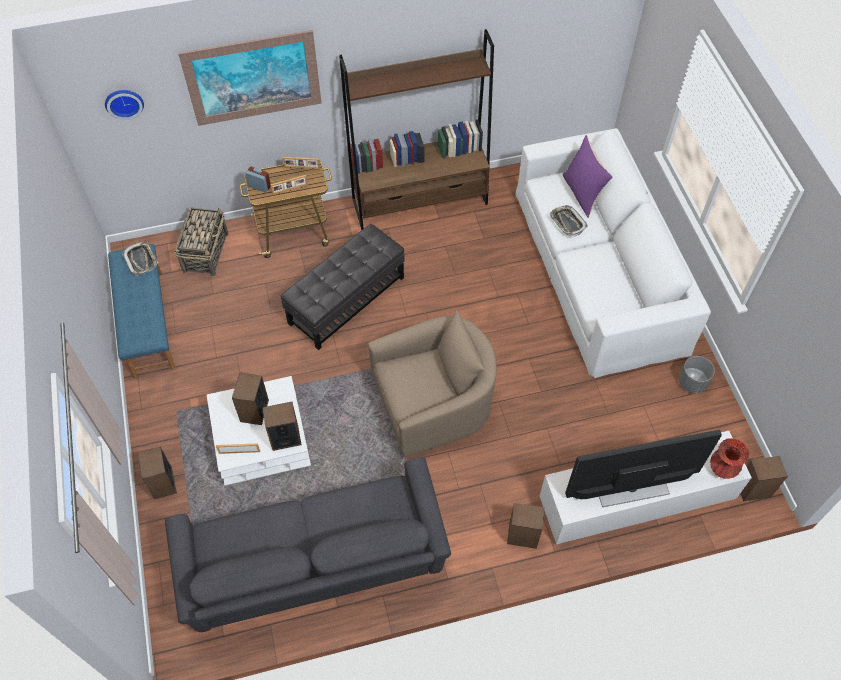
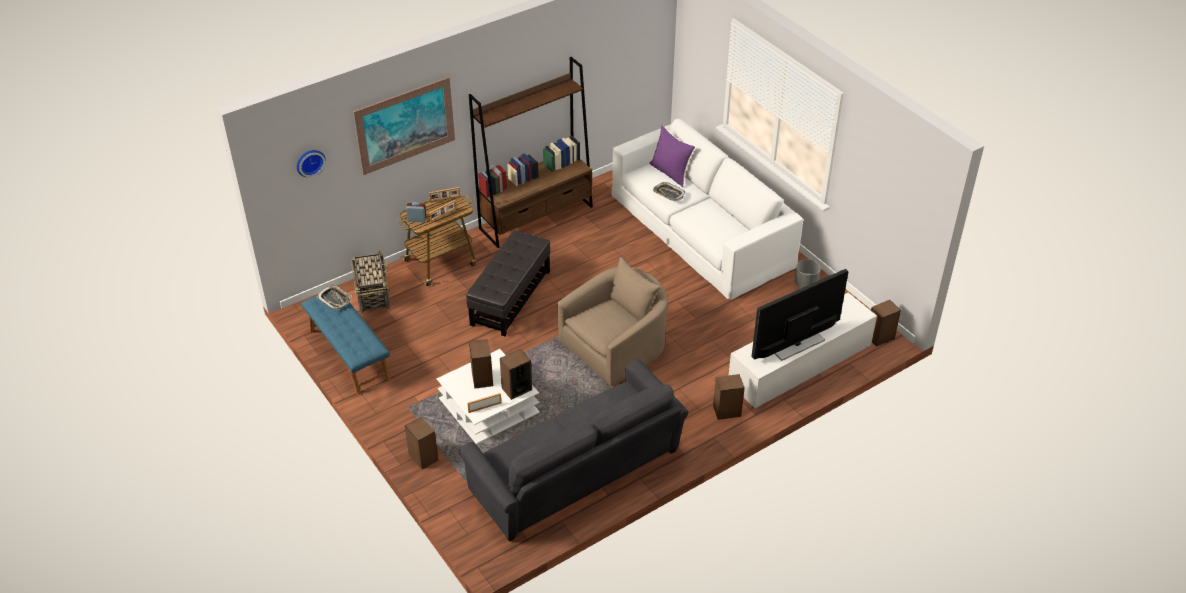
camera: 20 degrees left, 15 degrees down
(722, 469) = (854, 316): red vase -> none

